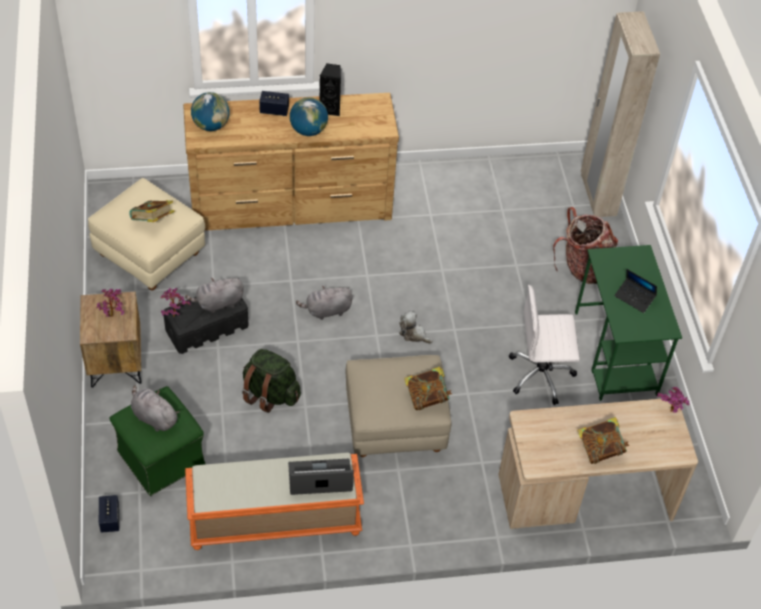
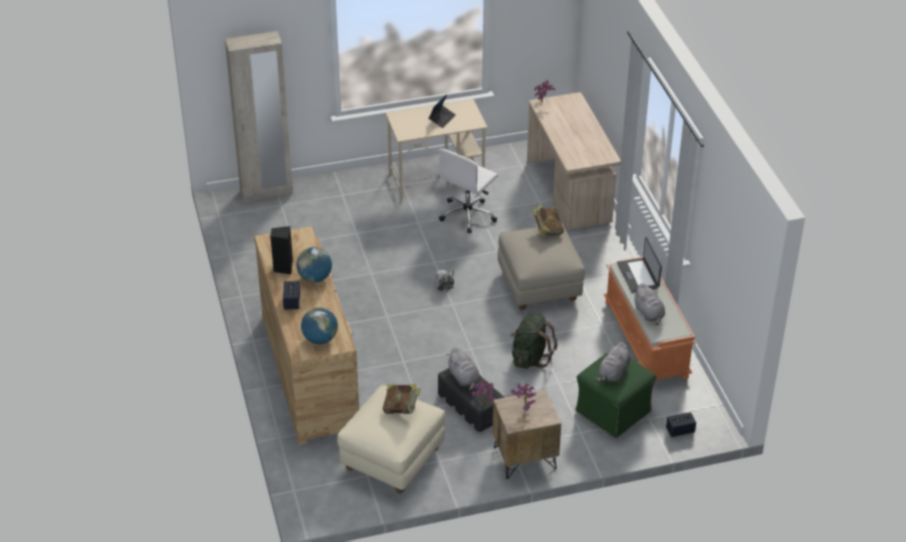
camera: 95 degrees left, 10 degrees down
(326, 311) = (433, 335): grey plush toy -> grey plush toy (649, 314)
(541, 375) = (468, 215): white office chair -> white office chair turned 45 degrees clockwise
(583, 267) = (351, 197): backpack -> none
(600, 449) = (585, 131): book -> none
(615, 353) = (437, 180): green desk -> beige desk

